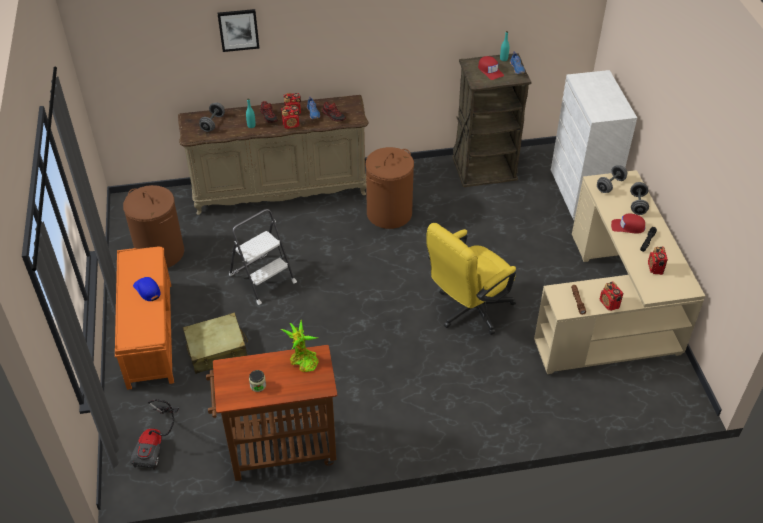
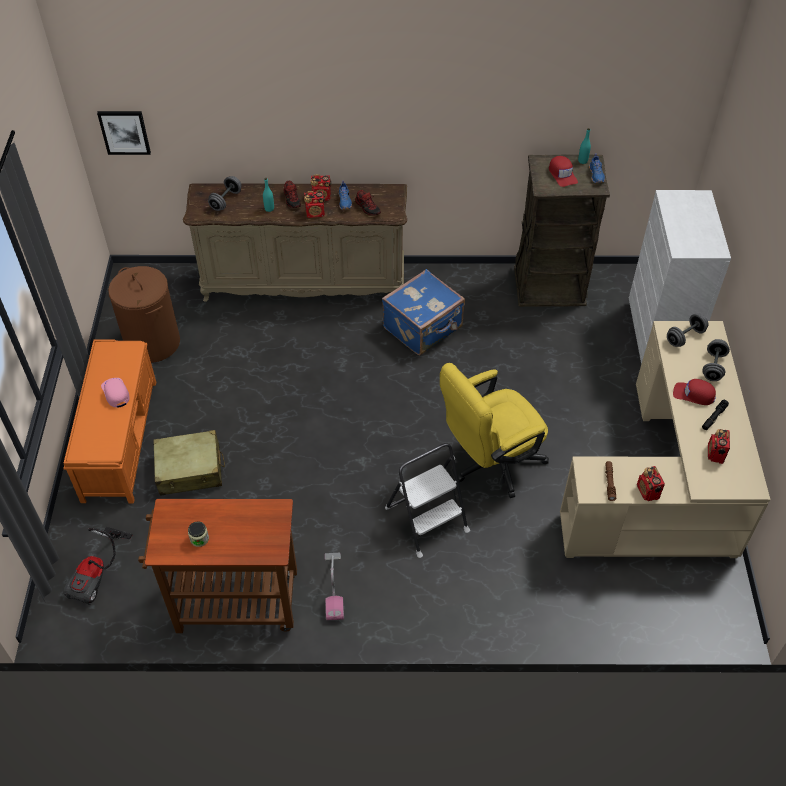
camera: 10 degrees right, 5 degrees up
(147, 290) = (116, 393): blue cap -> pink cap
(238, 30) = (261, 94): picture -> picture (124, 132)
(261, 276) = (259, 387): white step ladder -> white step ladder (425, 516)
(302, 361) = (258, 515): potted plant -> none
(361, 424) = (334, 587): none -> vacuum cleaner
(389, 213) = (423, 328): brown laundry basket -> blue suitcase

